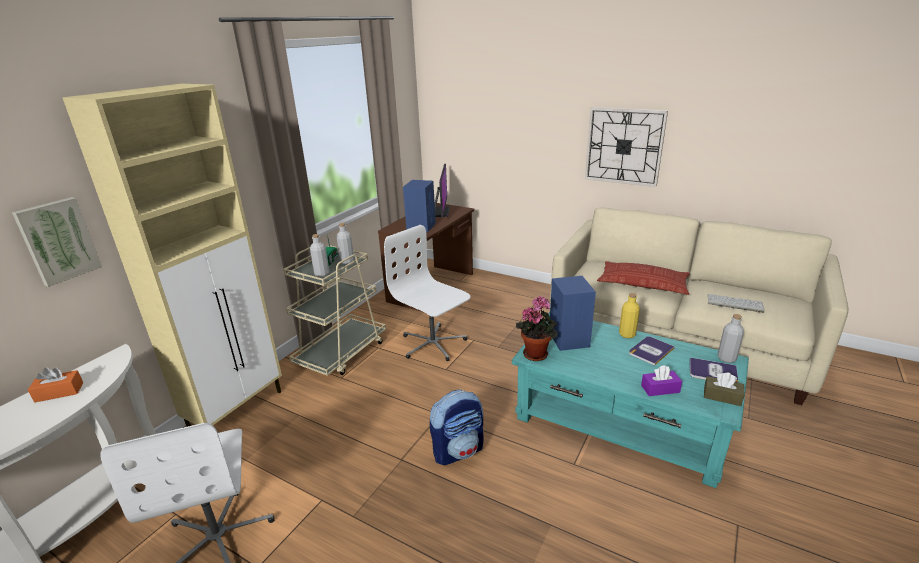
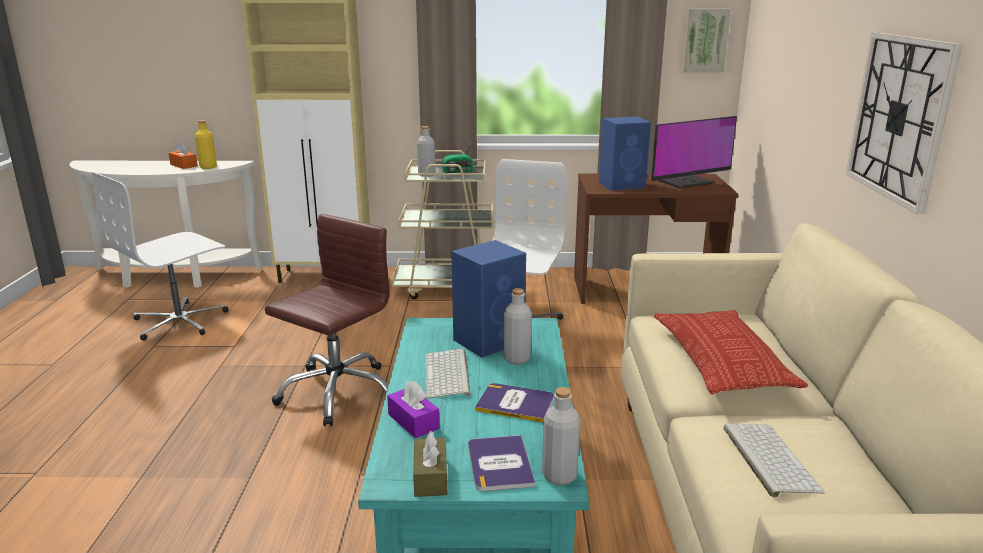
camera: 60 degrees right, 5 degrees down
(58, 241) = (229, 58): picture -> picture (705, 40)
(347, 261) = (466, 176): grey bottle -> grey bottle (517, 359)
(458, 450) = (337, 392): backpack -> brown office chair
(536, 353) = (432, 328): potted plant -> none
(607, 363) = (448, 375): none -> keyboard
(627, 334) = (547, 379): yellow bottle -> yellow bottle (208, 167)

